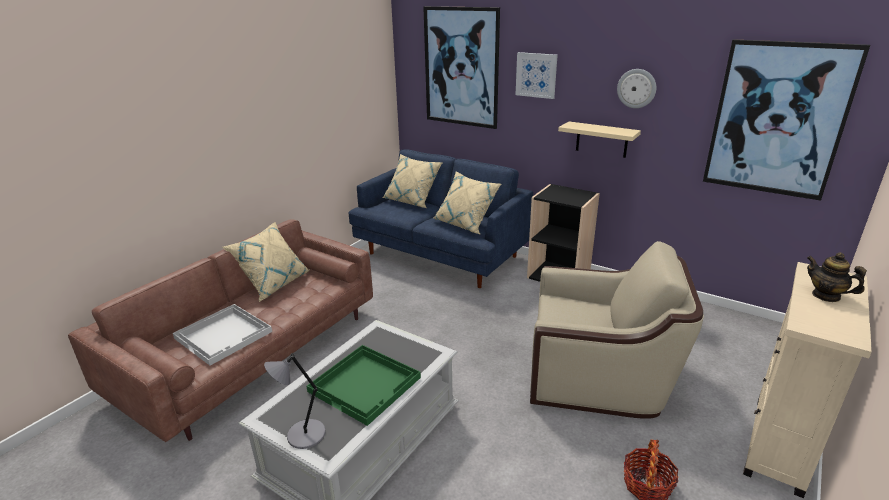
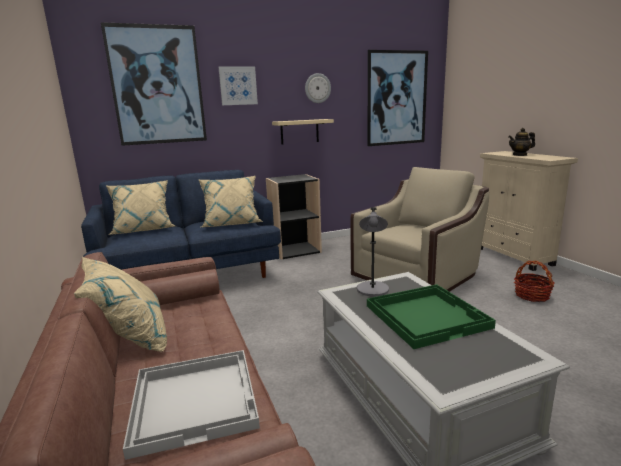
camera: 55 degrees left, 10 degrees down
(304, 435) = (494, 366): grey table lamp -> grey table lamp (373, 290)

